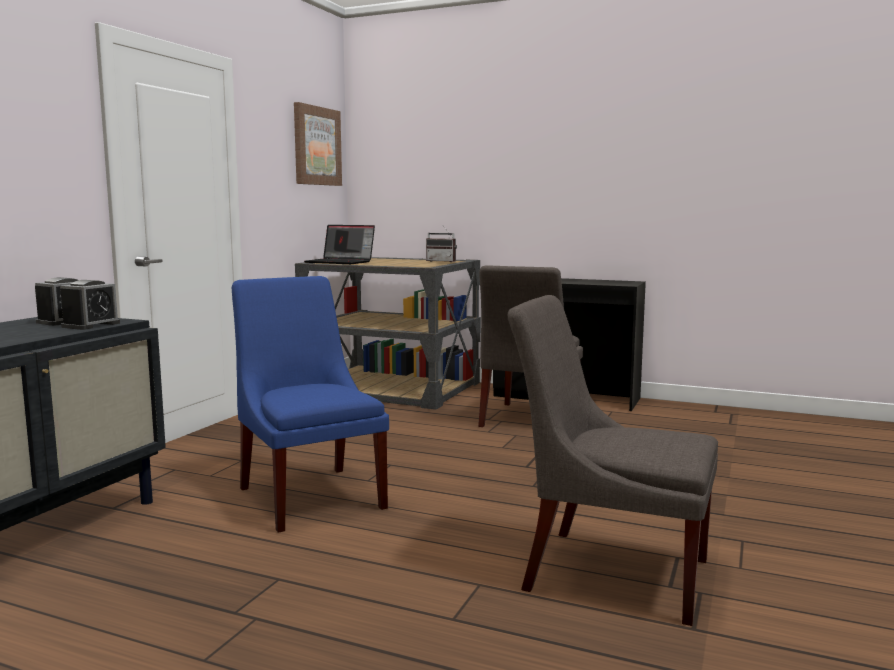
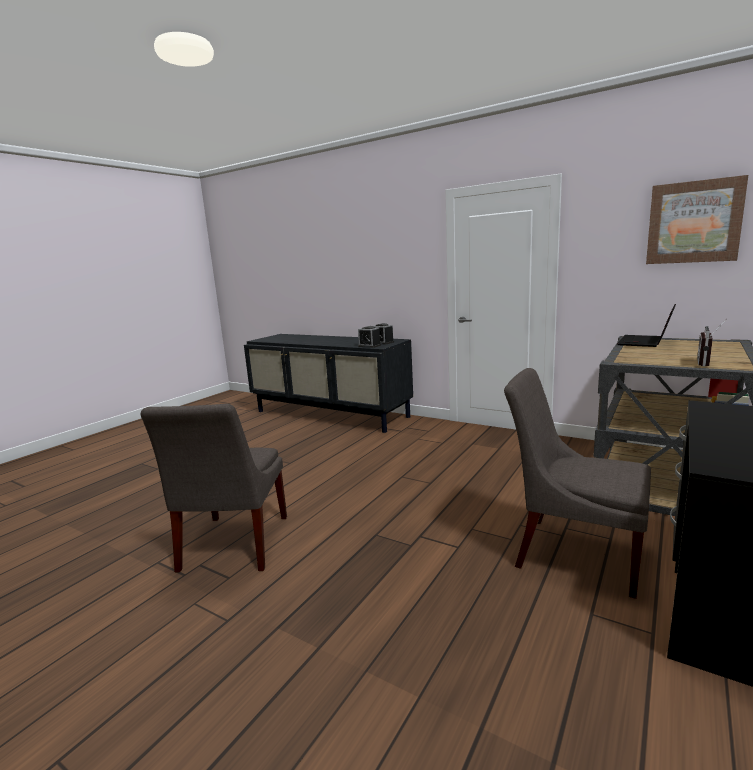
camera: 100 degrees right, 5 degrees up
(310, 495) = (382, 463): blue chair -> none
(608, 571) = (233, 545): grey chair -> grey chair turned 150 degrees clockwise

